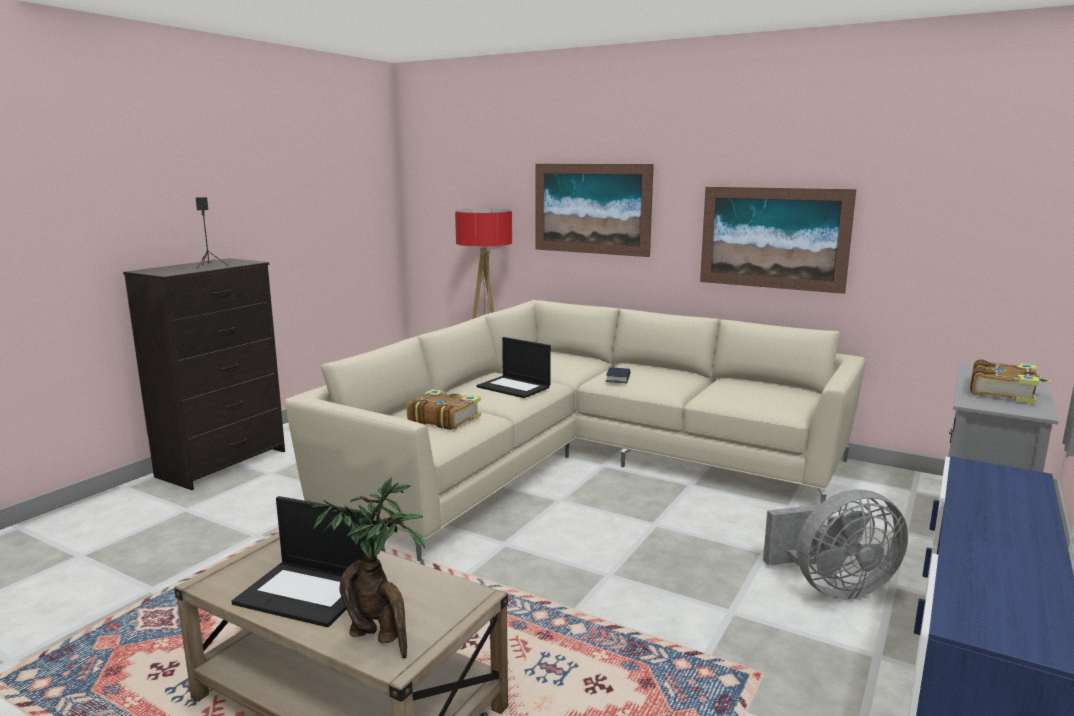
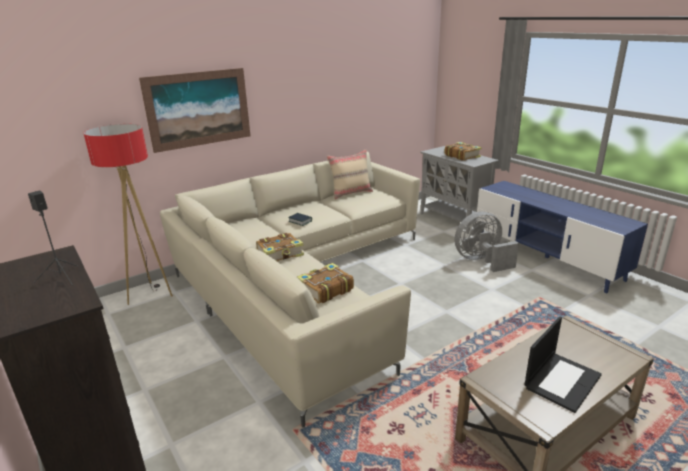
camera: 65 degrees left, 10 degrees up
(379, 638) = (611, 359): potted plant -> none
(514, 387) = (281, 254): laptop -> book
(761, 385) = (351, 193): none -> beige pillow
(773, 238) = (321, 107): picture -> none
(833, 588) = (481, 261): grey fan -> grey fan turned 120 degrees counterclockwise

